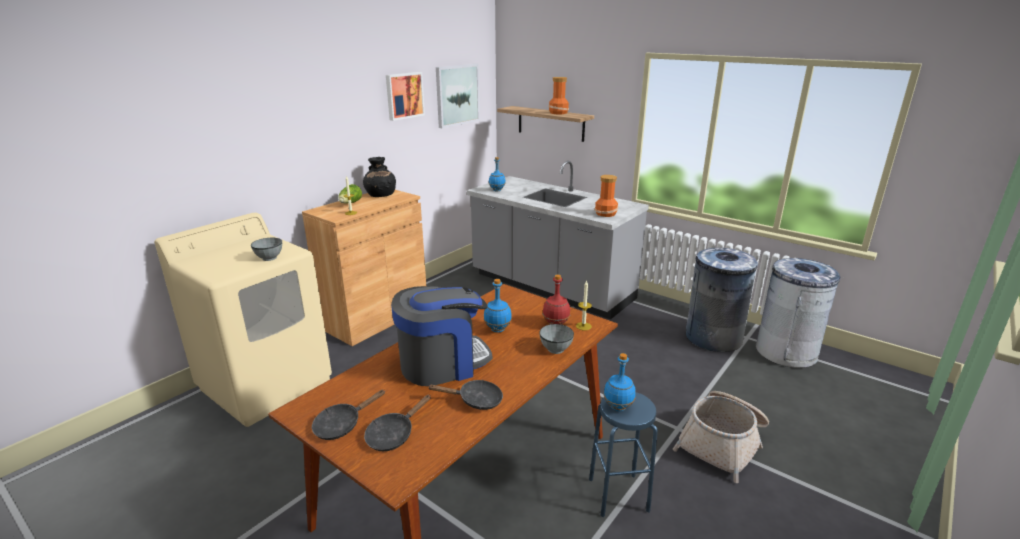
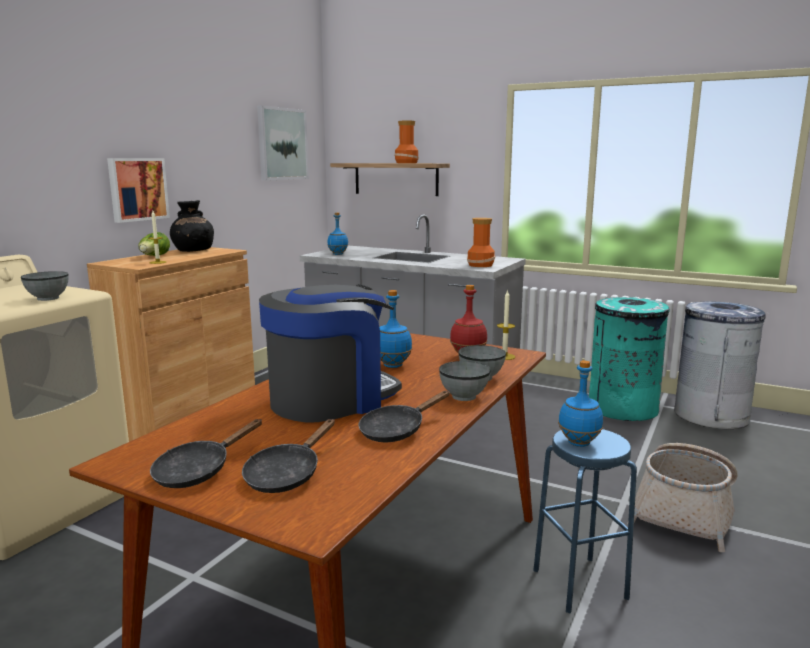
camera: 10 degrees left, 10 degrees down
(404, 95) = (220, 133): picture -> picture (137, 189)
(476, 400) = (396, 430): black frying pan -> black frying pan turned 150 degrees clockwise
(534, 369) = (463, 396): none -> grey bowl
(713, 337) = (622, 408): grey trash can -> turquoise trash can

